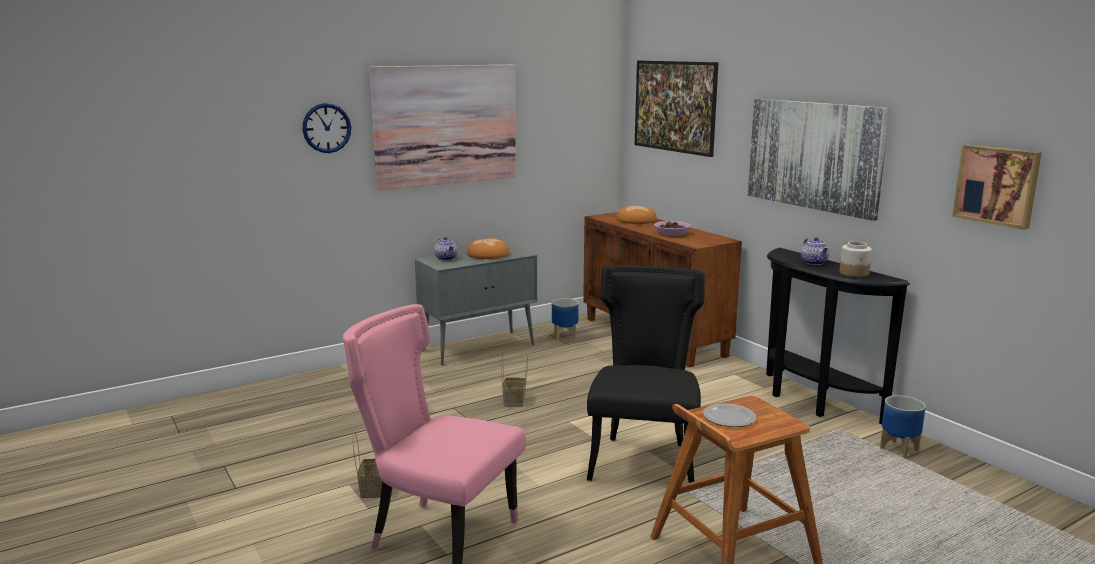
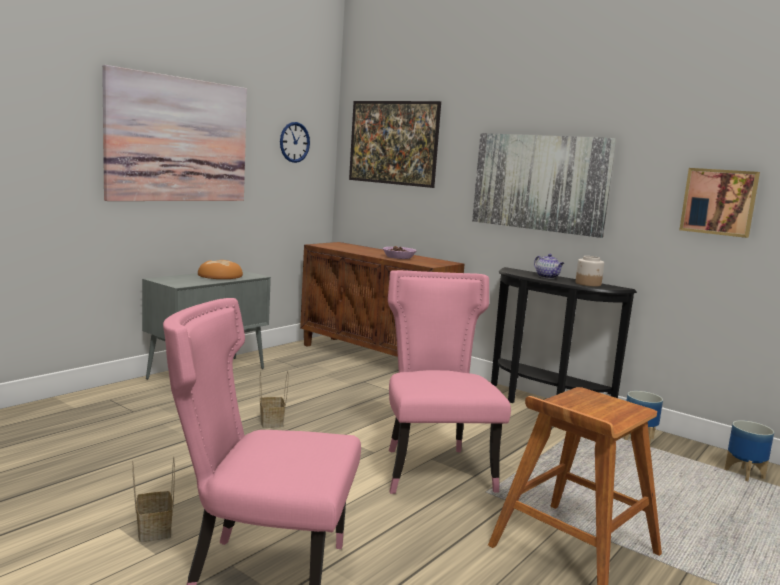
camera: 20 degrees left, 5 degrees down
(326, 128) = (51, 126): wall clock -> wall clock (294, 142)
(446, 258) = (178, 278): teapot -> none
(564, 337) = (290, 361): planter -> planter (744, 474)
(636, 220) = (356, 248): bread -> none
(644, 460) = (434, 468): black chair -> pink chair
(730, 418) = (581, 407): plate -> none

